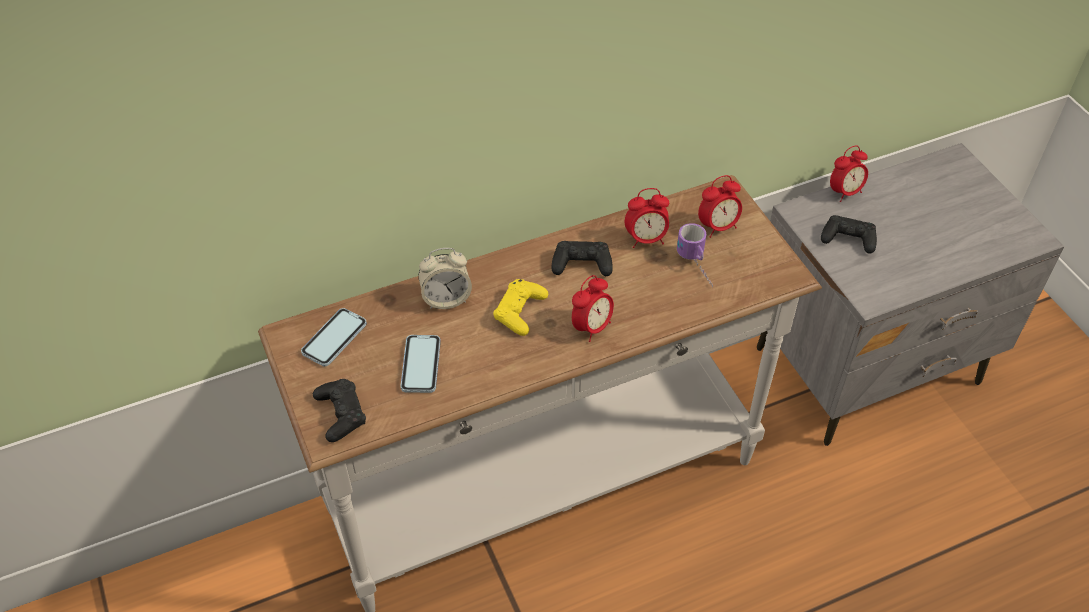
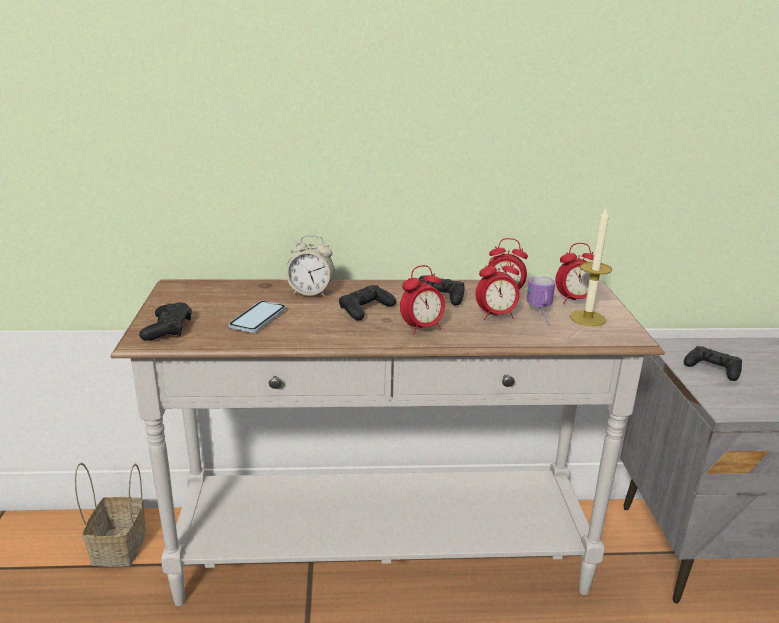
camera: 20 degrees right, 25 degrees down
(267, 575) = (120, 548): none -> basket
(334, 338) = (205, 294): phone -> none
(520, 311) = (365, 309): yellow game controller -> black game controller
(740, 256) = (587, 318): none -> candle
(845, 192) = (717, 343): alarm clock -> alarm clock (496, 316)

